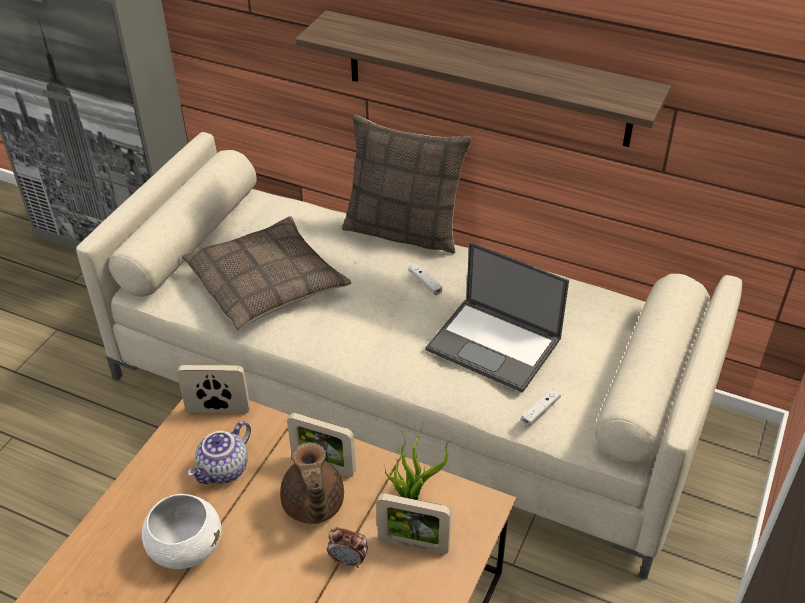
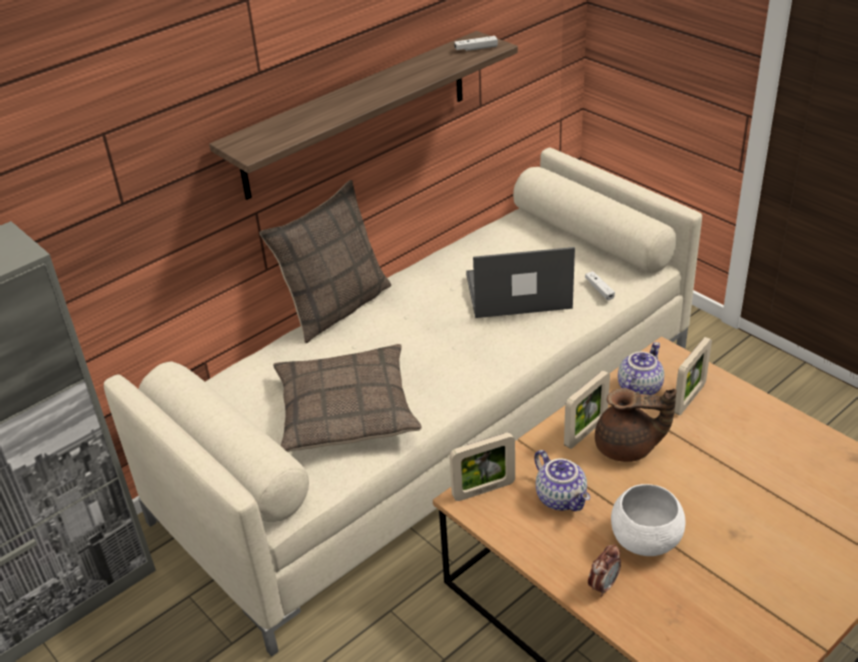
camera: 65 degrees left, 5 degrees down
(218, 411) = (483, 490): picture frame -> picture frame turned 135 degrees counterclockwise
(348, 560) = (692, 438): alarm clock -> alarm clock (603, 585)
(413, 495) = (638, 387): potted plant -> teapot
(425, 283) = (417, 311): white game controller -> white game controller (476, 48)
(495, 344) = (516, 292): laptop -> laptop turned 150 degrees counterclockwise

